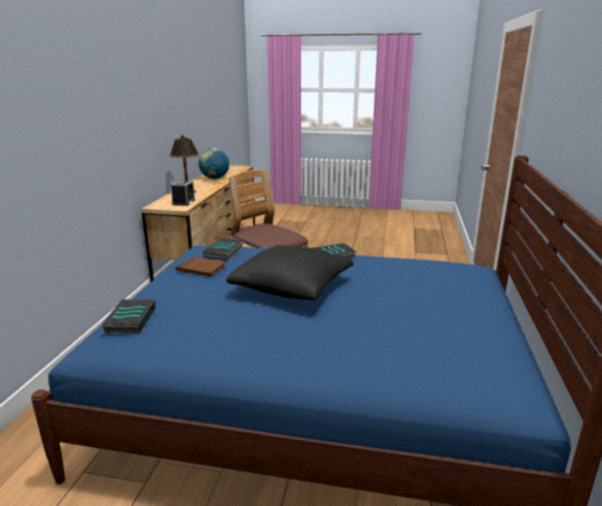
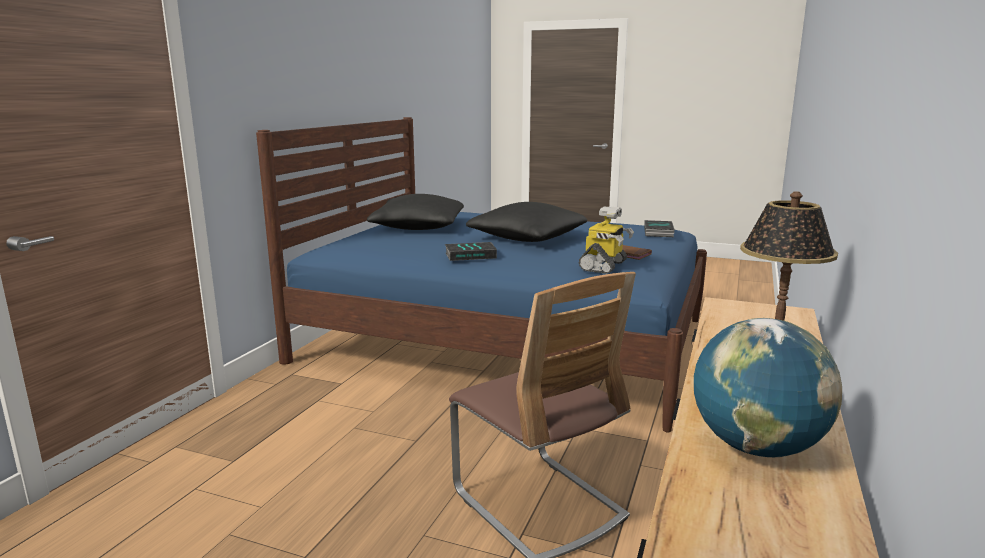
camera: 170 degrees left, 5 degrees down
(183, 202) = (737, 319): alarm clock -> none
(224, 253) = (604, 266): book -> toy robot
(433, 306) = (418, 227): none -> black pillow

